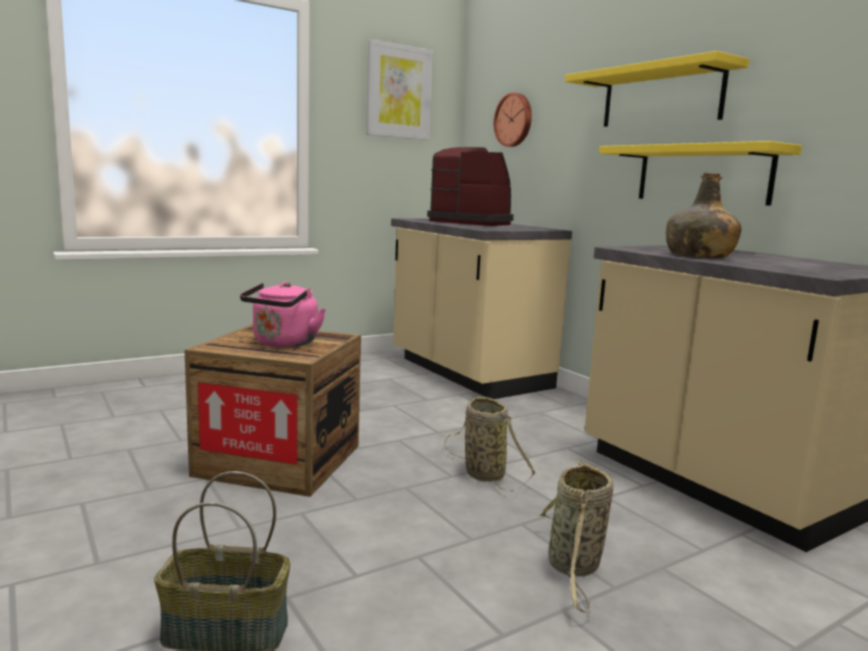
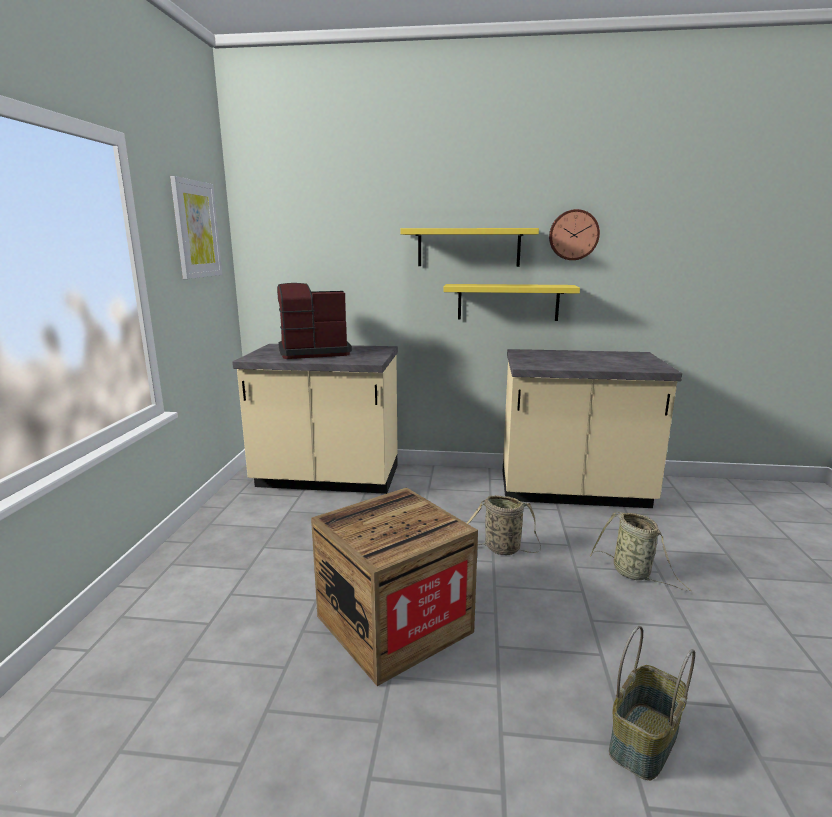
camera: 50 degrees left, 5 degrees up
(283, 344) = (404, 523): pink kettle -> none
(514, 120) = (312, 255): wall clock -> wall clock (573, 235)
(699, 256) = (578, 365): green bottle -> none

